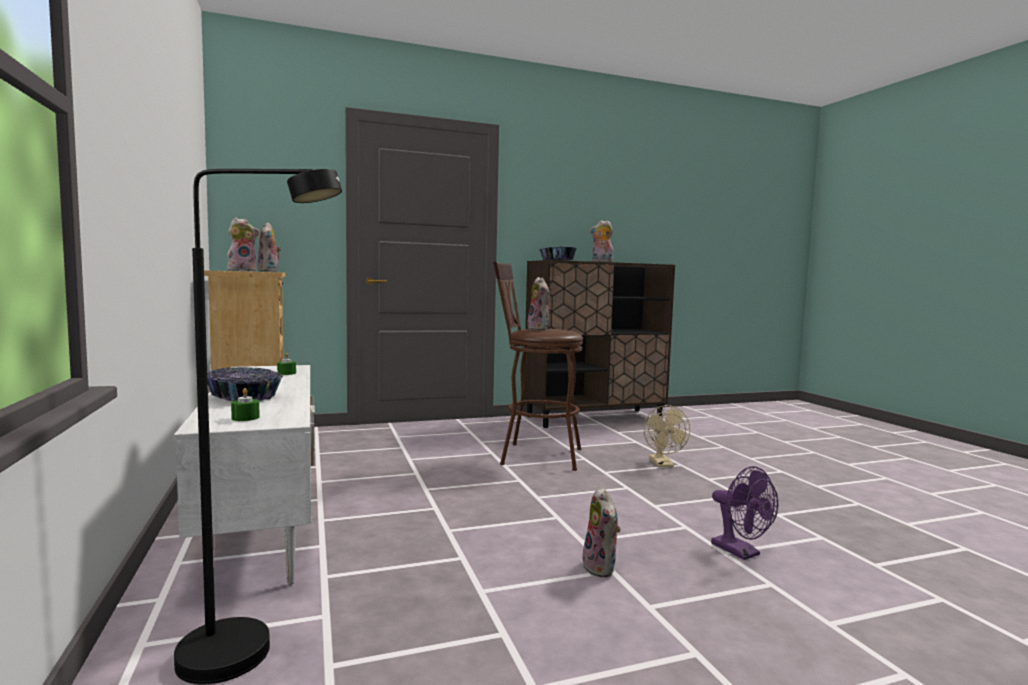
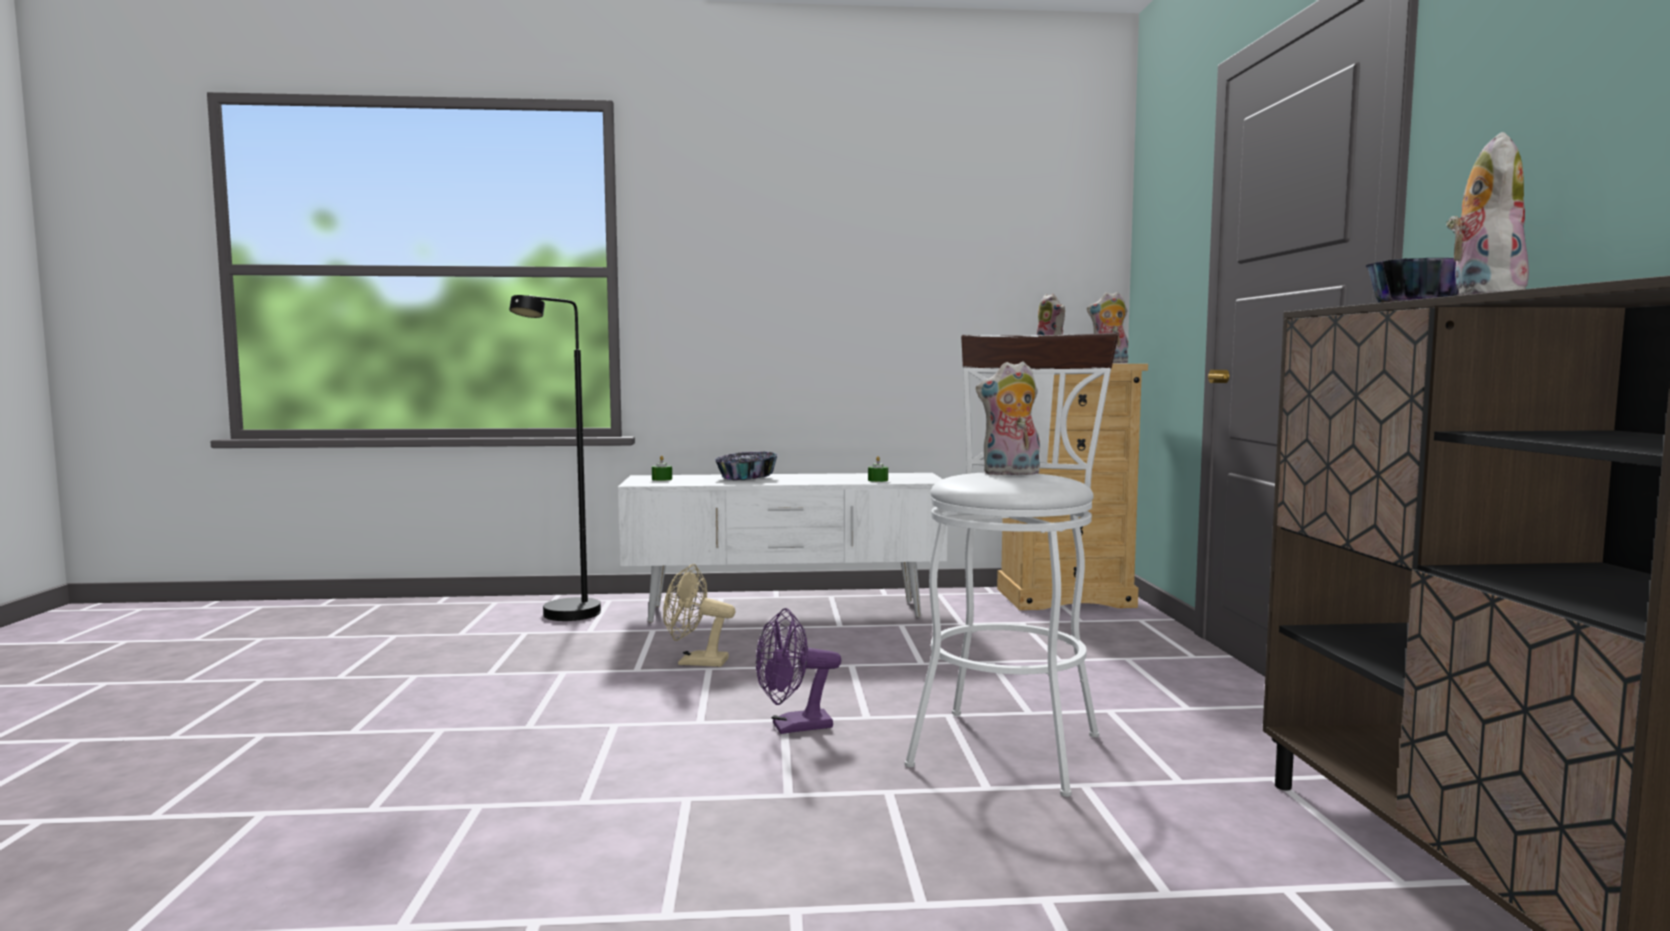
camera: 105 degrees right, 0 degrees up
(533, 456) = (1009, 743): brown stool -> white stool
(602, 568) = (538, 723): plush toy -> none
(663, 464) = (928, 876): beige fan -> beige fan (695, 662)
(741, 552) = (461, 818): purple fan -> purple fan (793, 727)

